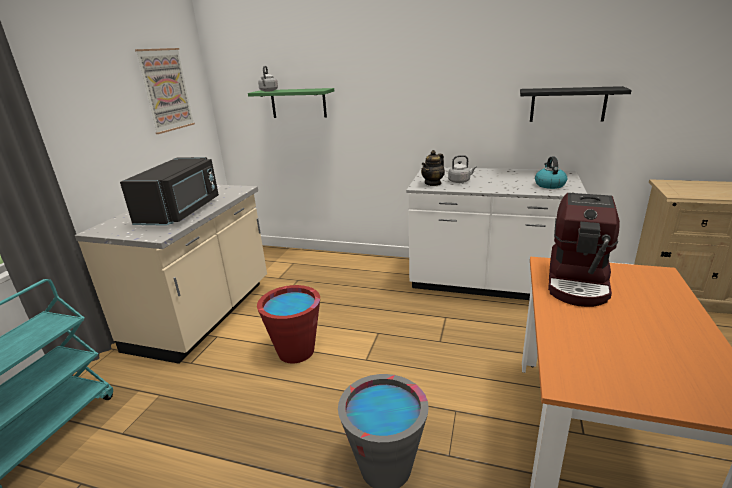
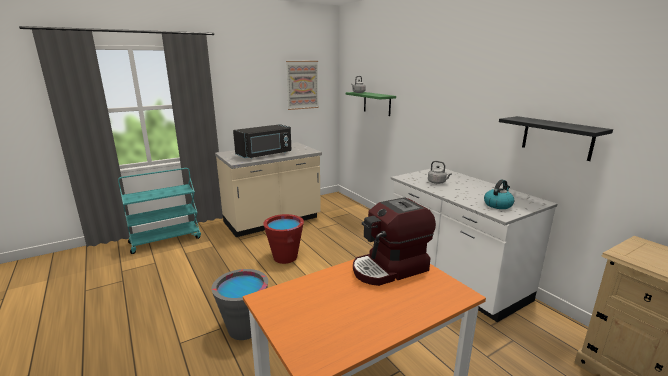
camera: 40 degrees right, 5 degrees down
(433, 183) = (416, 178): teapot -> none

